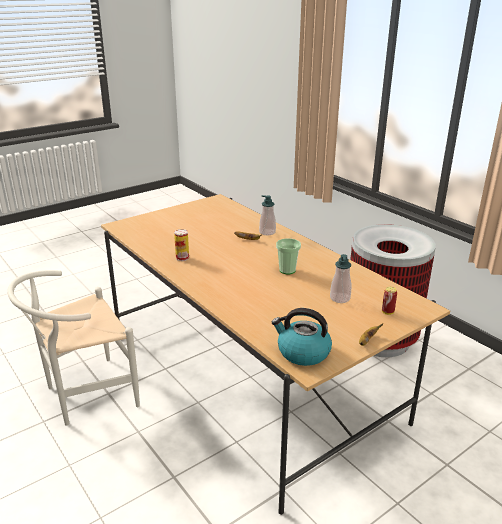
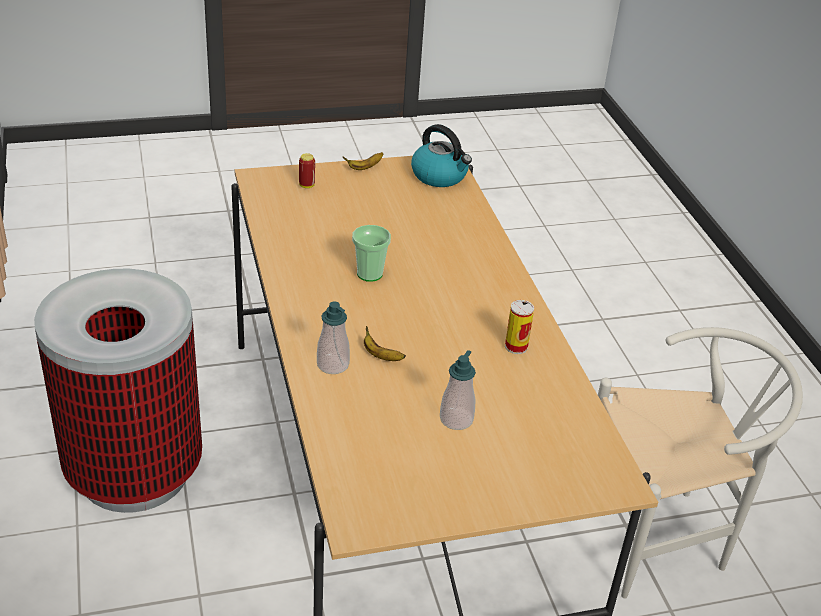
camera: 160 degrees left, 10 degrees up
(340, 298) = (342, 215): soap dispenser -> soap dispenser (456, 419)

